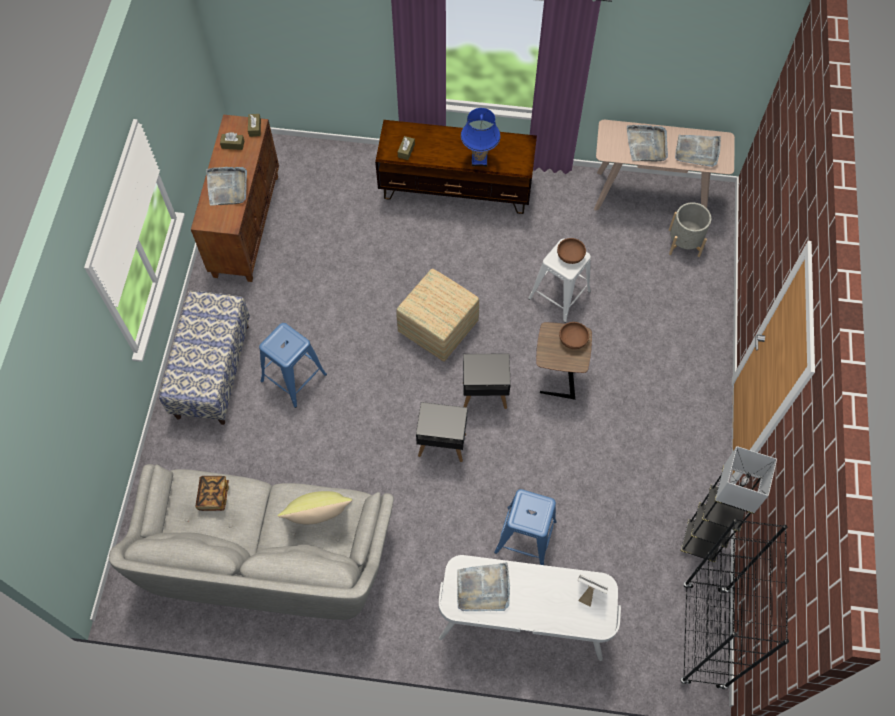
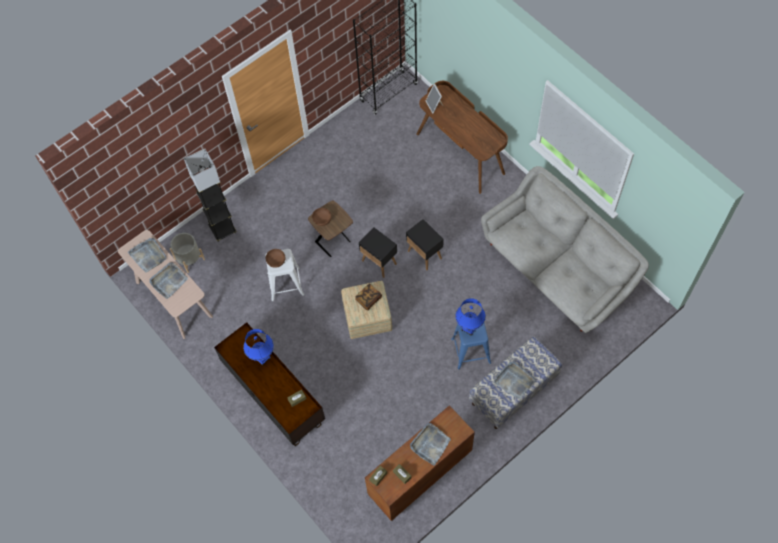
camera: 135 degrees left, 0 degrees up
(213, 496) = (570, 287): book -> book (368, 299)
(290, 343) = (469, 328): none -> blue table lamp
(317, 517) = (524, 239): yellow pillow -> none
(483, 588) = (479, 138): grey tray -> grey tray (514, 381)
(523, 622) = (461, 153): white desk -> brown desk
(525, 536) = (425, 184): blue stool -> none
(700, 542) = (349, 125): grey floor lamp -> grey floor lamp (223, 229)

